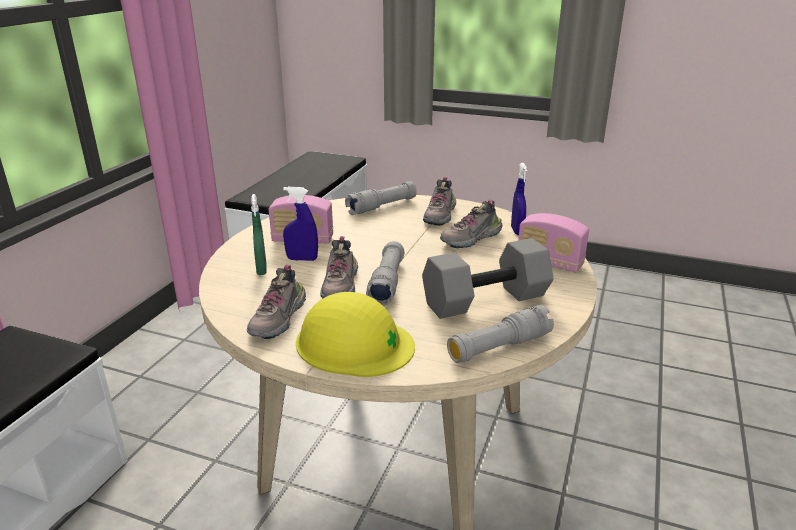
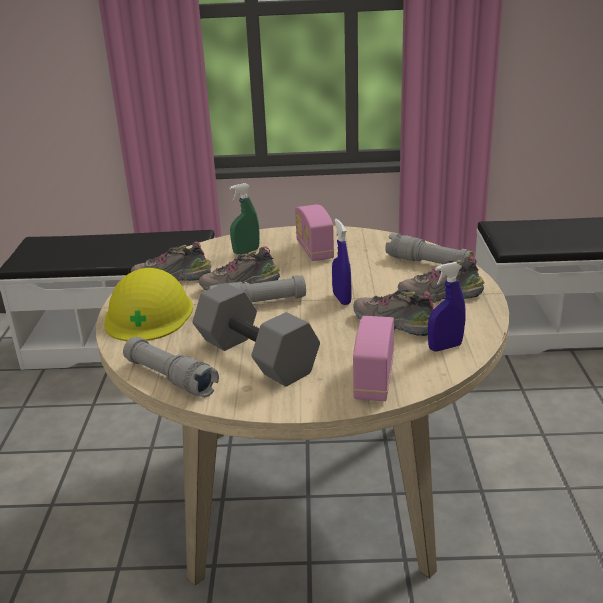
camera: 70 degrees right, 0 degrees up
(302, 259) = (277, 260): blue spray bottle -> blue spray bottle (341, 299)

